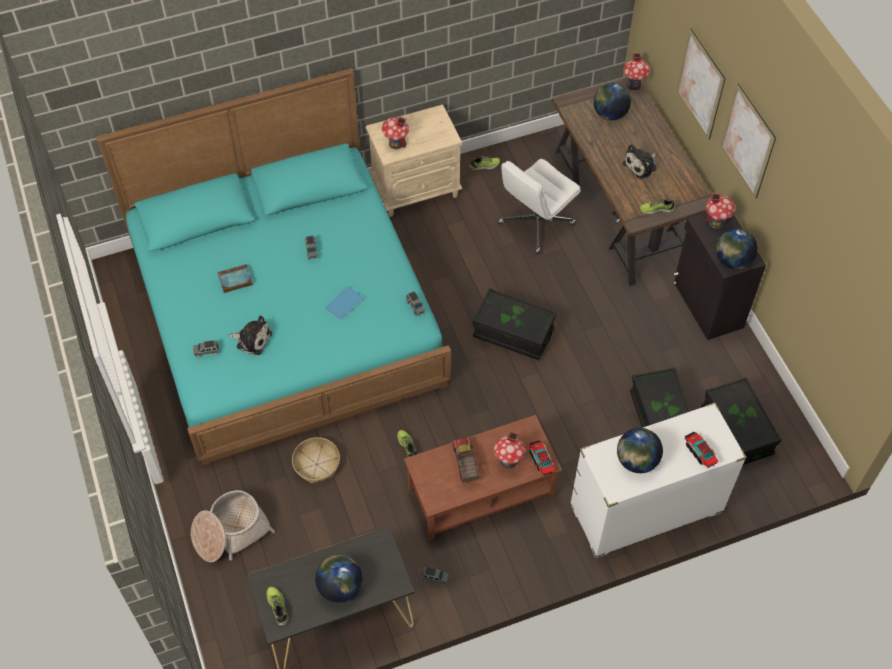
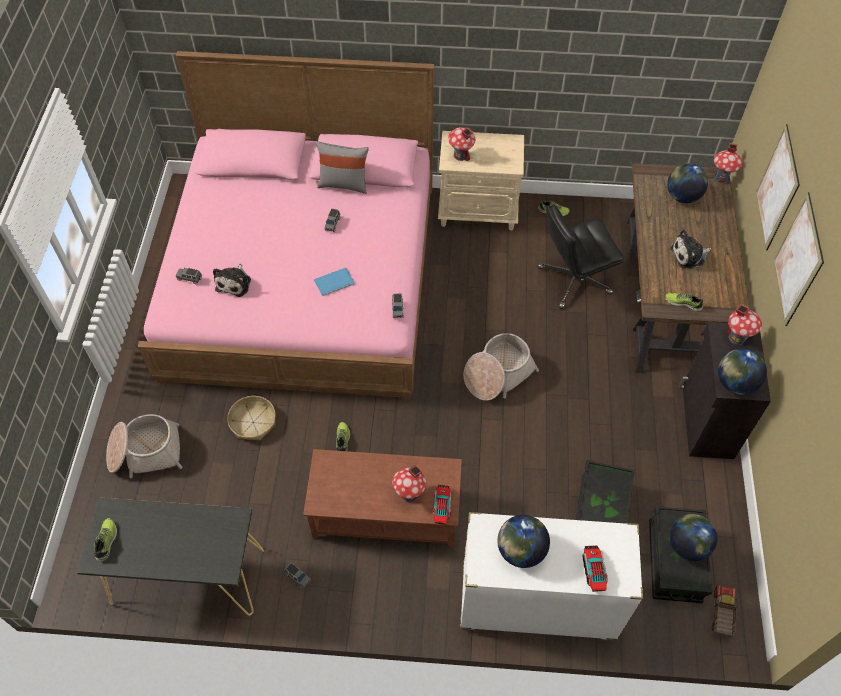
camera: 25 degrees right, 0 degrees up
(234, 280) = (251, 225): book -> none
(252, 339) = (234, 283): plush toy -> plush toy turned 60 degrees clockwise
(286, 314) = (303, 278): turquoise bed -> pink bed
(299, 209) = (343, 184): none -> grey pillow
(340, 587) = (172, 548): globe -> globe (687, 545)
(465, 464) = (366, 479): toy truck -> toy truck (721, 614)
(513, 333) = (497, 374): black storage box -> basket
(536, 224) = (573, 281): white office chair -> black office chair

